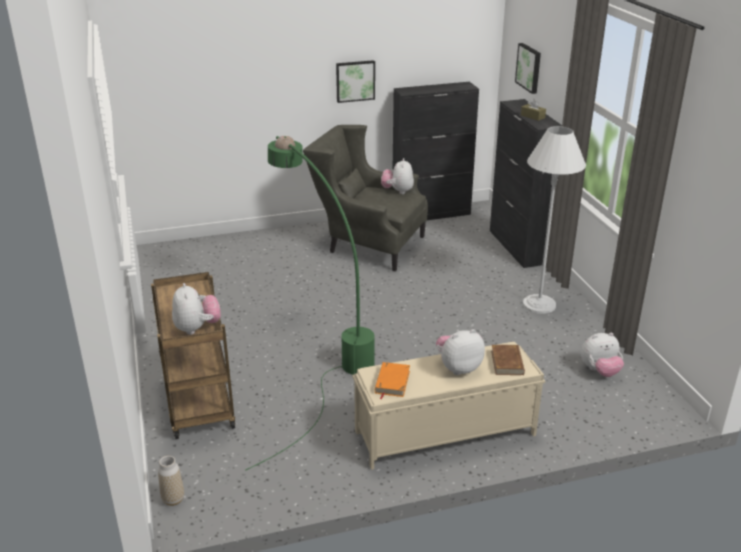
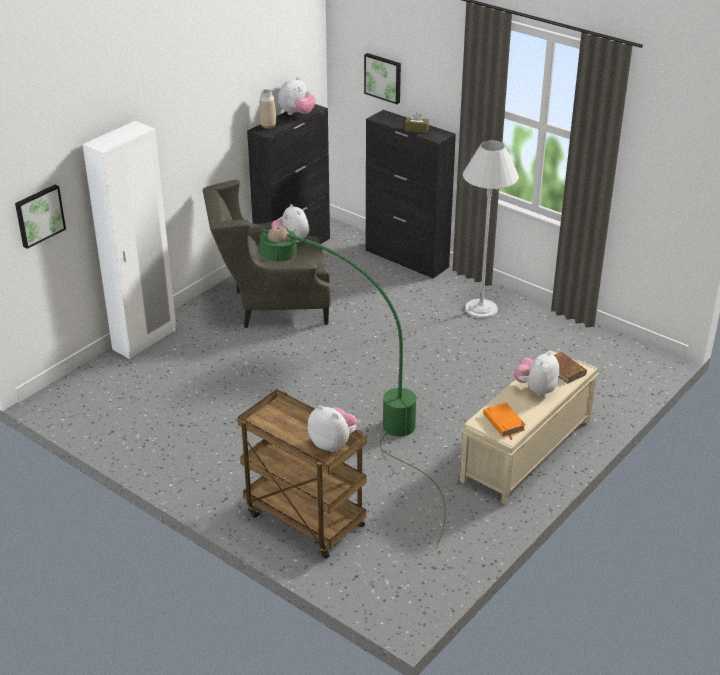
camera: 35 degrees left, 5 degrees up
(173, 499) = (387, 604): vase -> vase (268, 126)
(253, 237) = (145, 340): none -> white wardrobe
(355, 81) = (213, 134): picture -> picture (39, 215)
(600, 371) = (582, 350): plush toy -> plush toy (297, 114)

